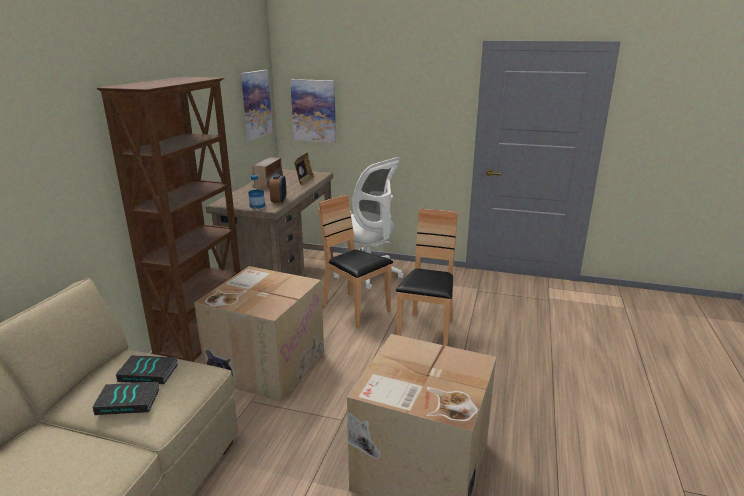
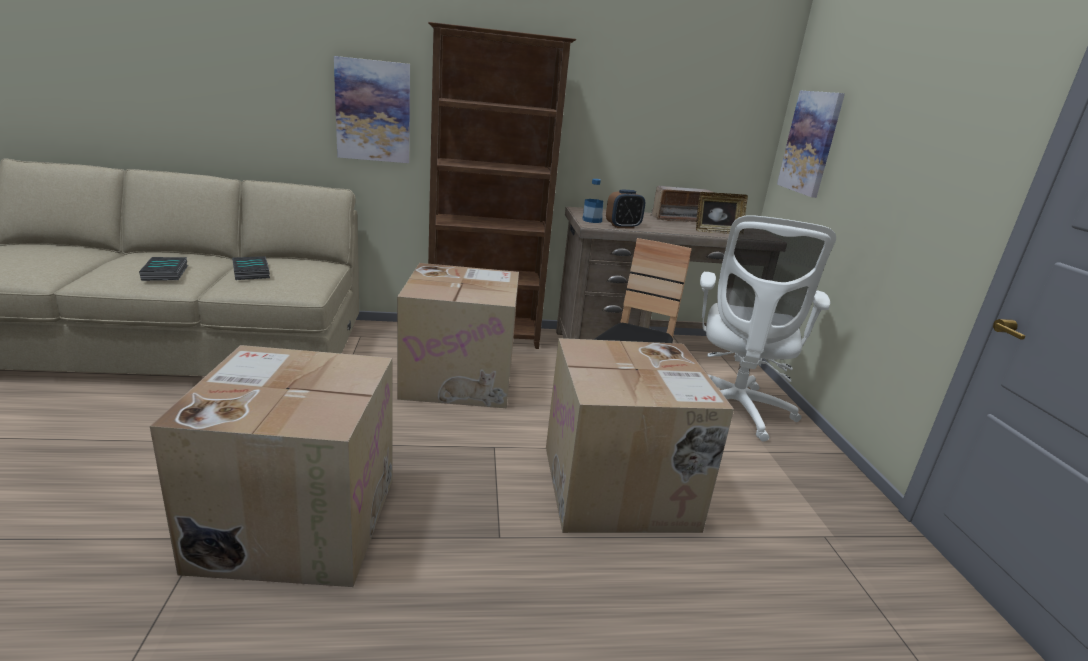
camera: 65 degrees right, 0 degrees up
(149, 372) = (297, 271): book -> book (166, 273)
(255, 104) = (726, 115): picture -> picture (373, 111)
(427, 332) = (620, 488): brown chair -> cardboard box

